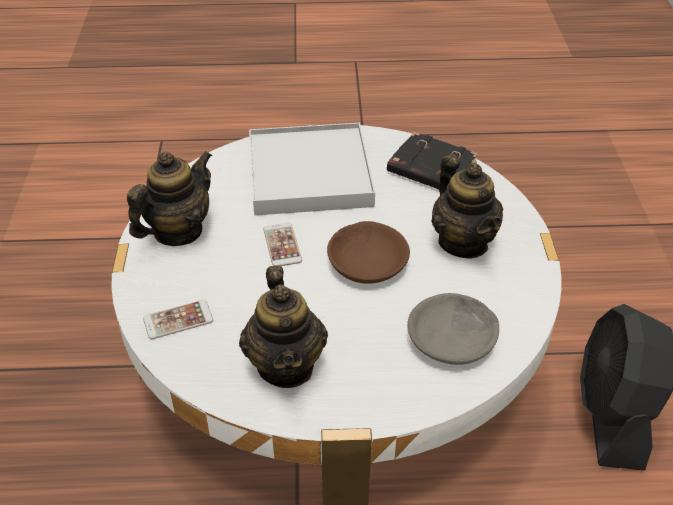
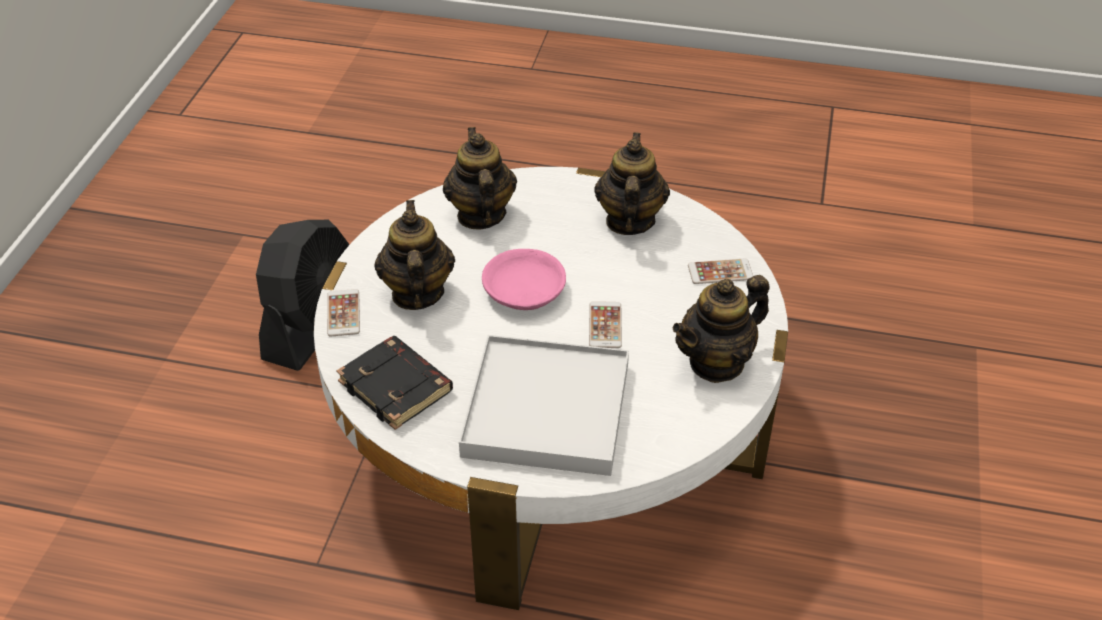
camera: 165 degrees left, 0 degrees up
(367, 262) = (524, 291): brown bowl -> pink bowl
(452, 339) = (480, 215): grey bowl -> teapot
(513, 214) = (343, 313): none -> phone

